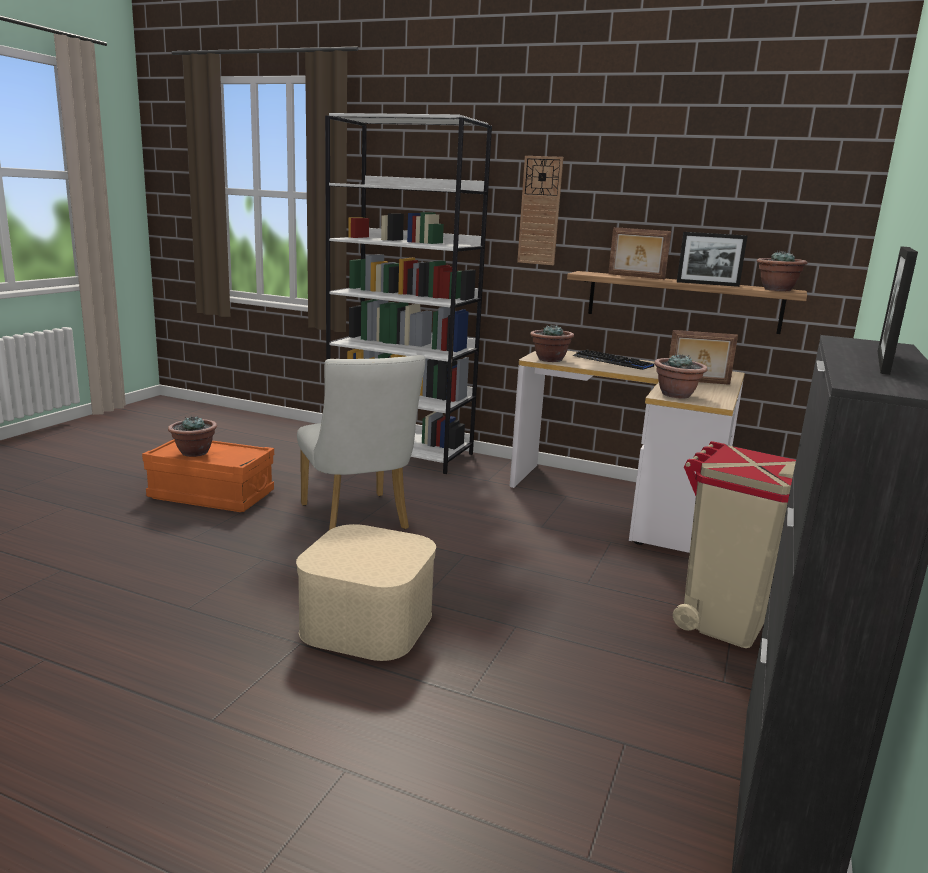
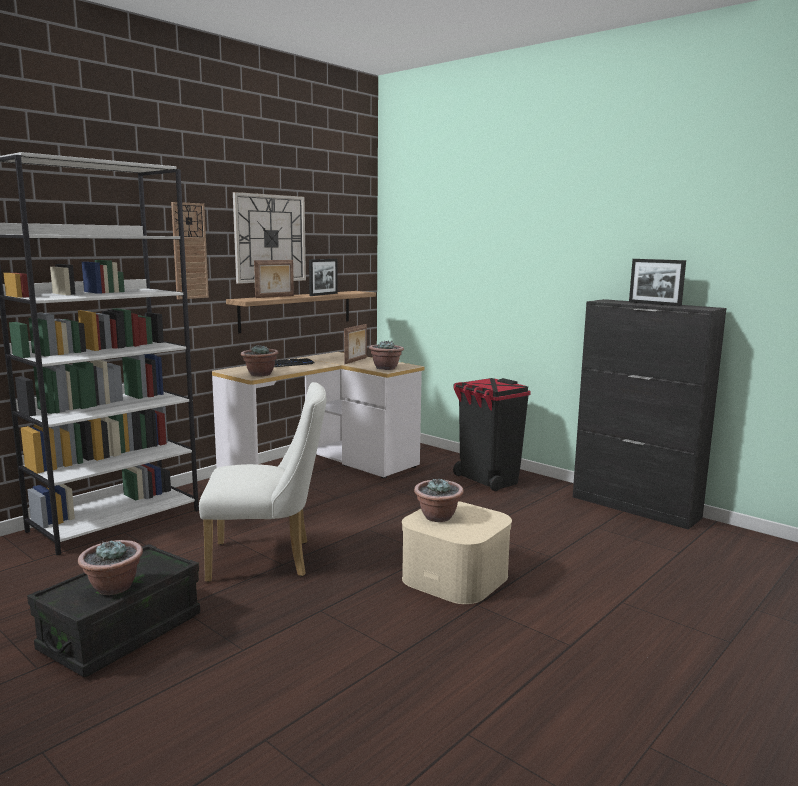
camera: 70 degrees left, 5 degrees down
(211, 495) = (121, 633): orange storage box -> black storage box
(653, 202) = (270, 238): none -> wall clock
(723, 619) = (488, 480): beige trash can -> black trash can
(776, 290) = (354, 292): potted plant -> potted plant (438, 517)

